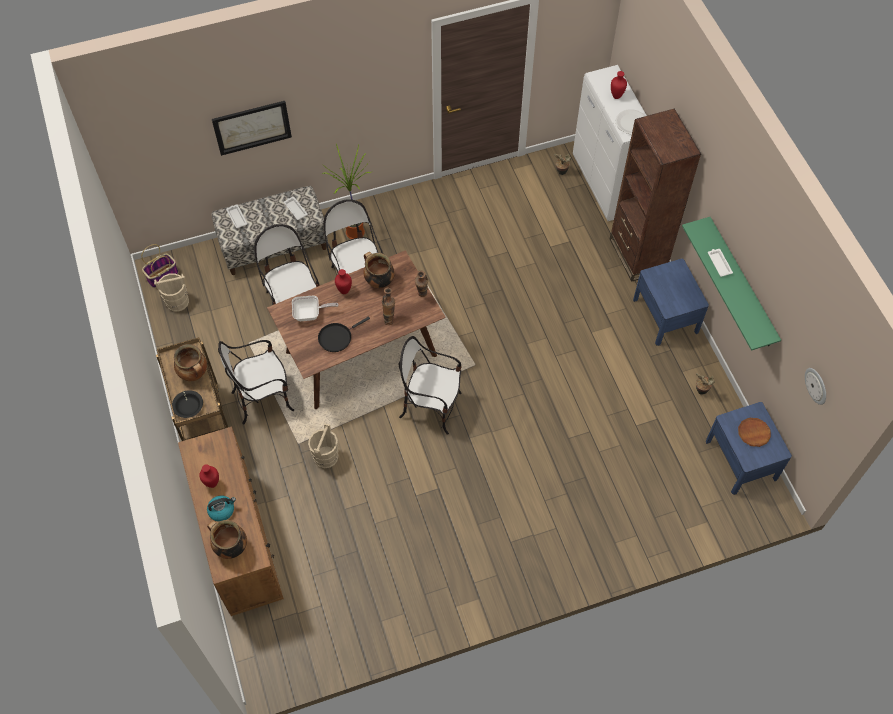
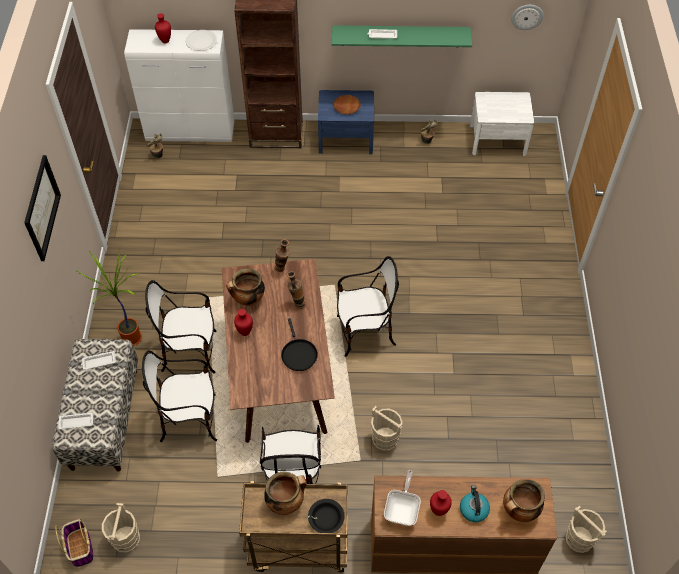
camera: 70 degrees left, 5 degrees down
(252, 127) = (27, 321): picture -> picture (41, 208)
(278, 647) = (579, 539): none -> beige bucket
(310, 314) = (259, 370): frying pan -> frying pan (402, 509)
(431, 407) = (365, 333): chair -> chair turned 135 degrees counterclockwise
(741, 460) = (497, 140): blue nightstand -> white nightstand
(753, 433) = (501, 106): brown plate -> brown plate (346, 106)

